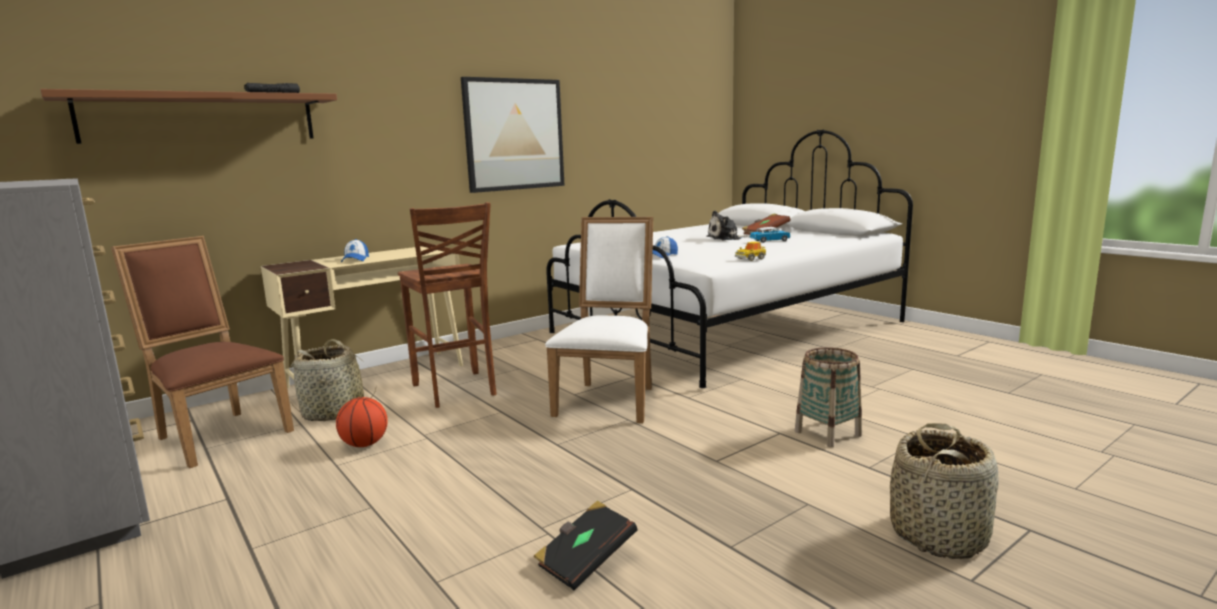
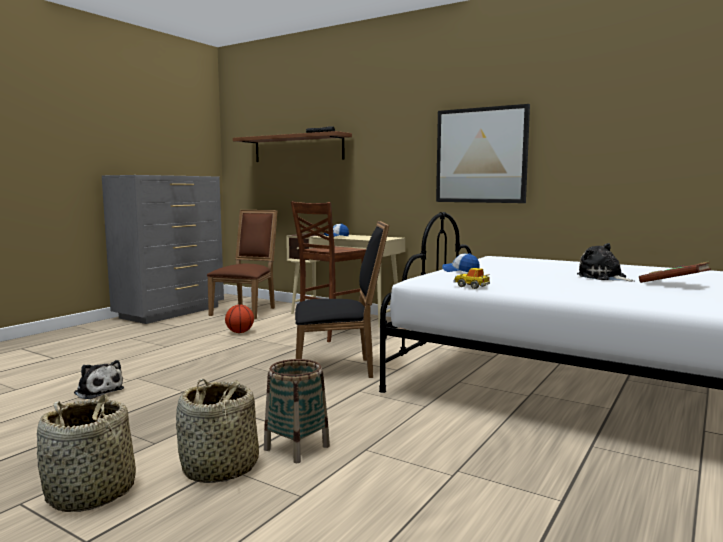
camera: 70 degrees right, 5 degrees down
(334, 412) = (283, 320): basket -> basket (219, 469)
(585, 560) = (98, 391): black book -> plush toy
(609, 399) = (338, 369): white chair -> black chair
(770, 241) = (612, 287): toy car -> none

